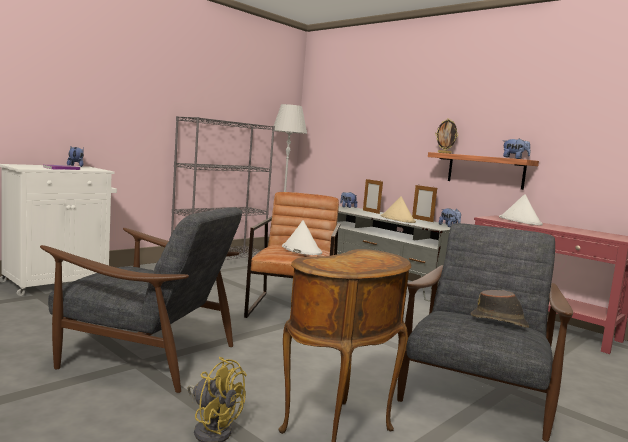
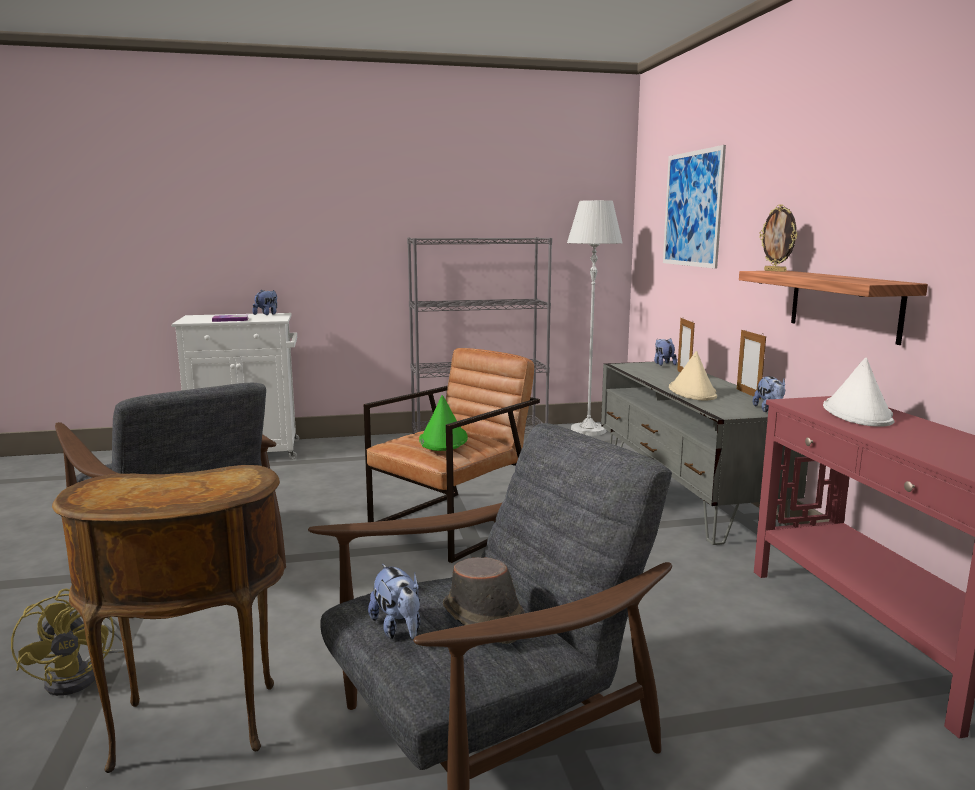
camera: 35 degrees right, 5 degrees up
(301, 250) = (443, 440): white hat -> green hat
(361, 116) = (692, 209): none -> picture
(514, 158) = (874, 280): plush toy -> plush toy (398, 628)

